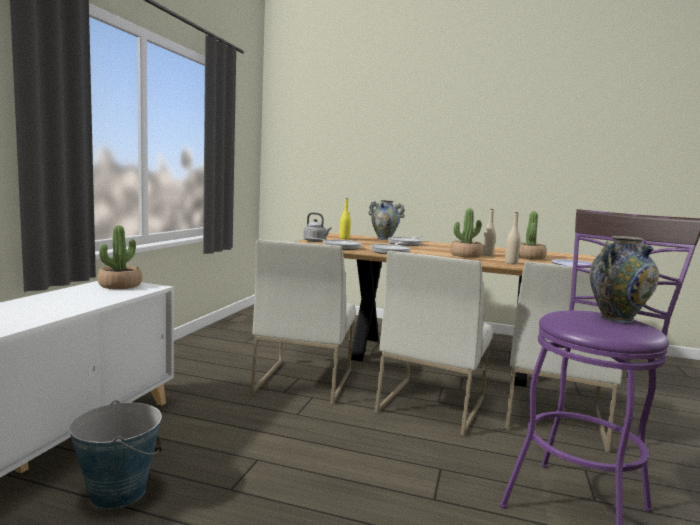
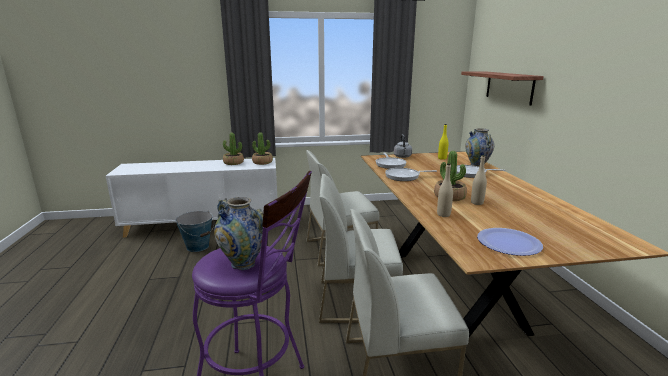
camera: 65 degrees right, 10 degrees up
(344, 163) = (509, 87): none -> shelf
(529, 257) = (515, 219): potted plant -> potted plant (233, 163)

